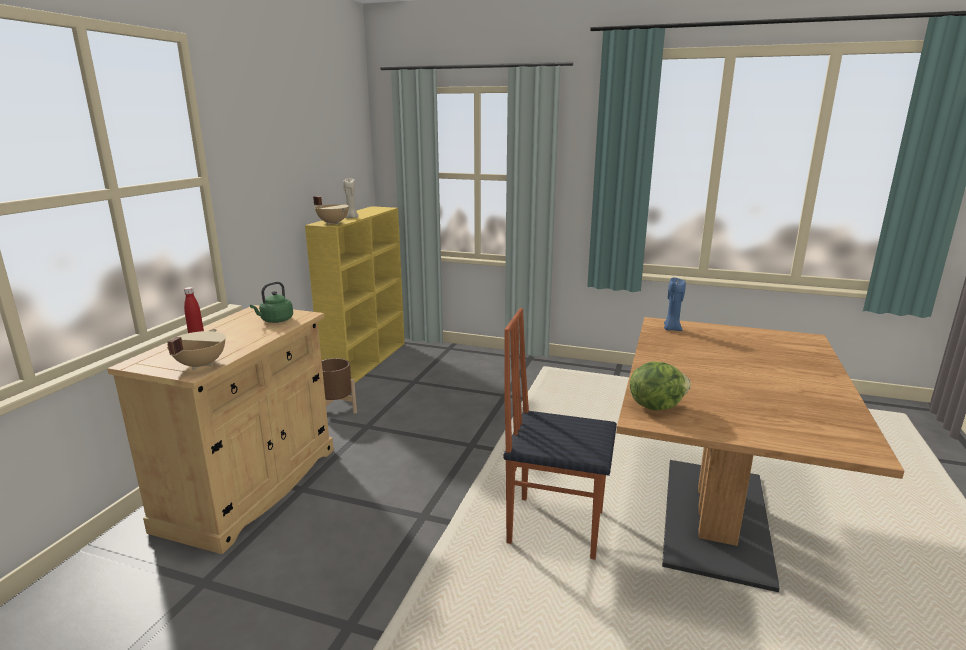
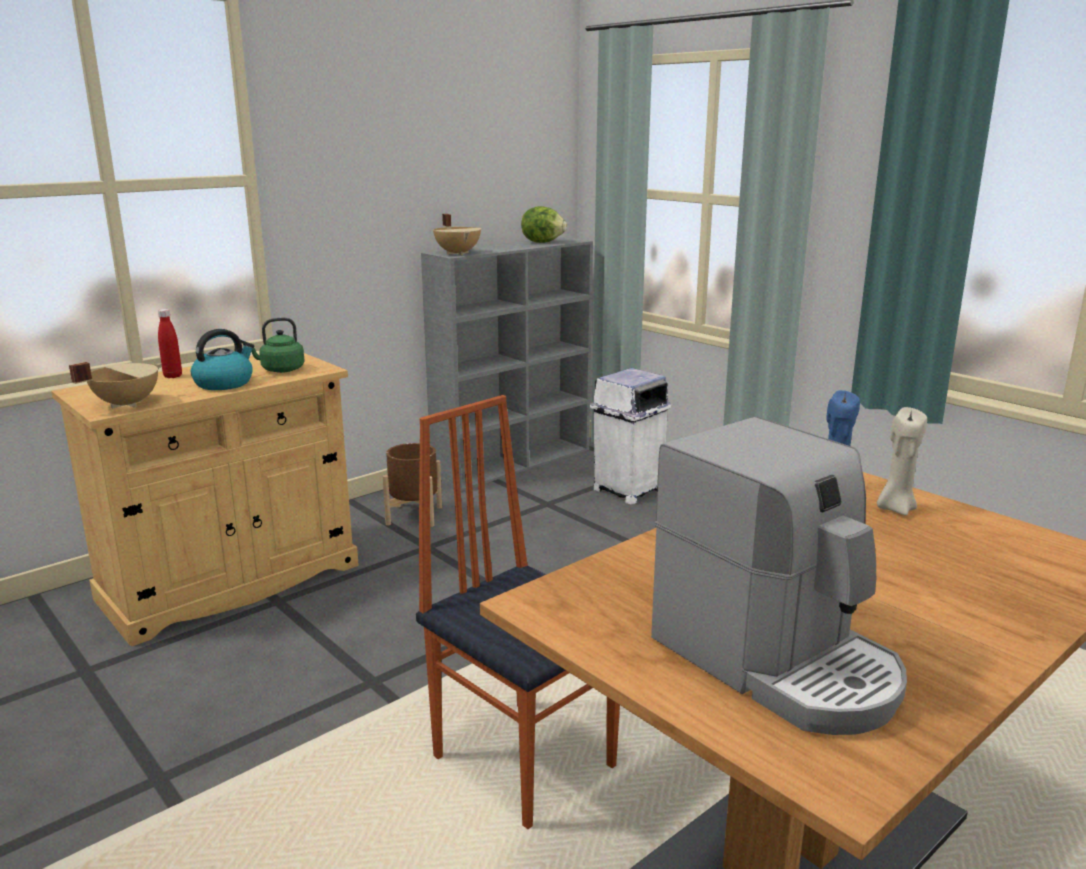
camera: 30 degrees right, 0 degrees up
(250, 337) = (224, 383): none -> kettle
(351, 217) = (497, 248): beige candle -> beige candle (895, 508)
(366, 361) = (514, 463): yellow bookcase -> grey bookcase
(452, 363) = (627, 490): none -> white trash can
(655, 405) = (588, 592): lettuce -> lettuce (543, 242)
(775, 413) = (778, 662): none -> coffee machine

